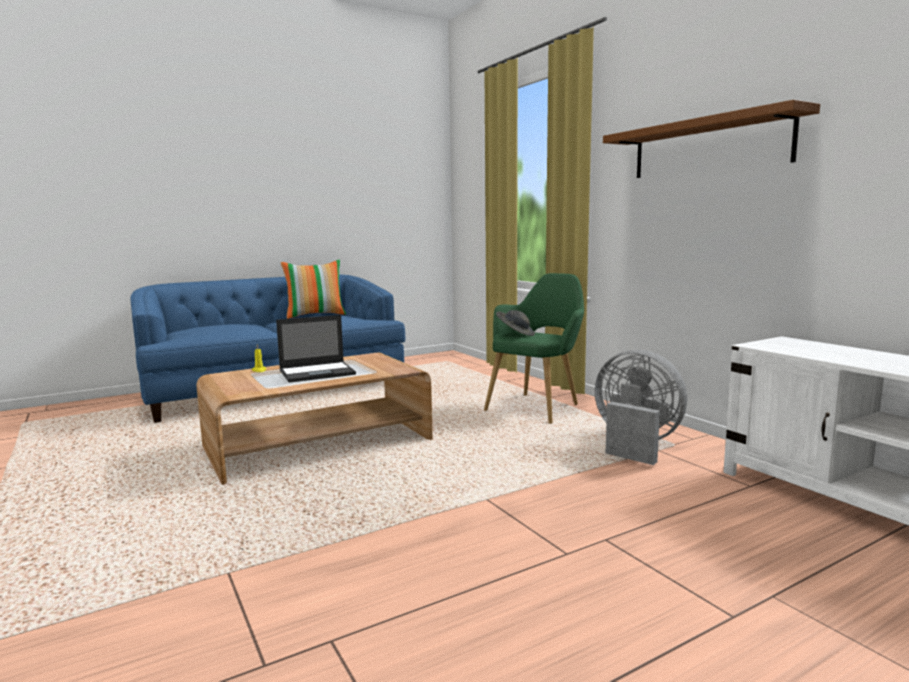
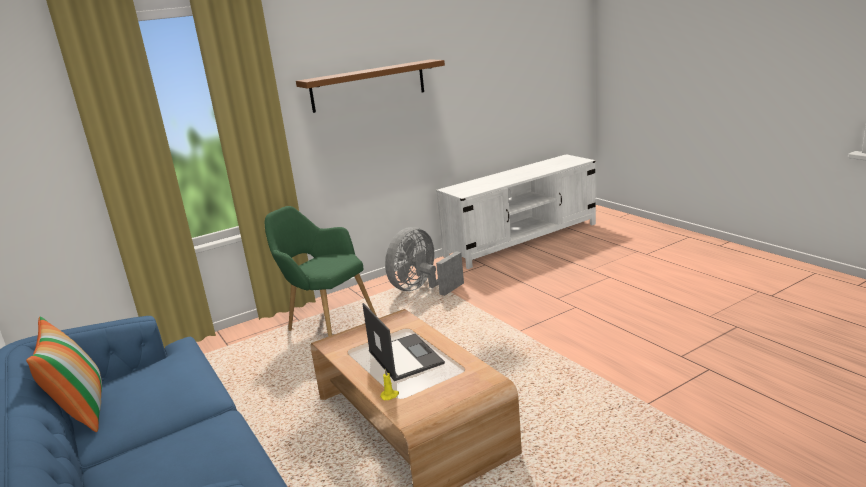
camera: 90 degrees left, 10 degrees up
(515, 334) = (325, 268): grey hat -> none

